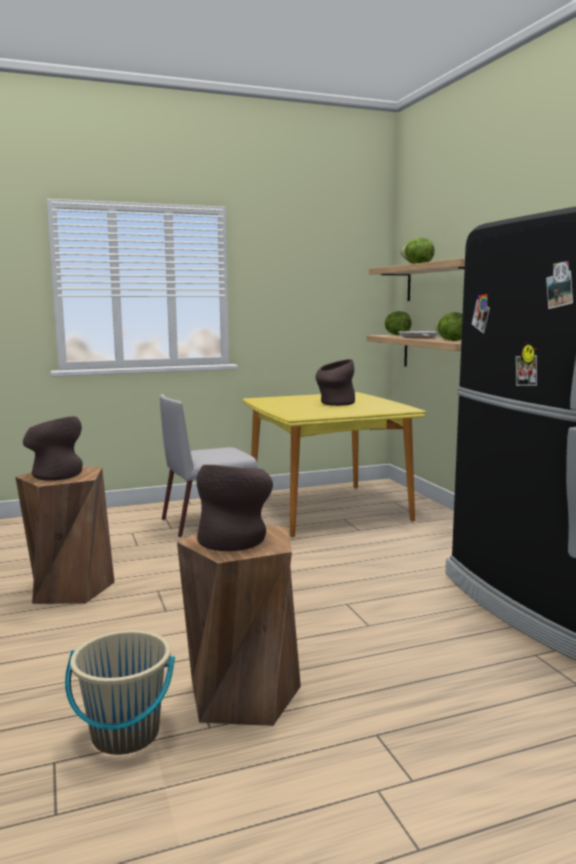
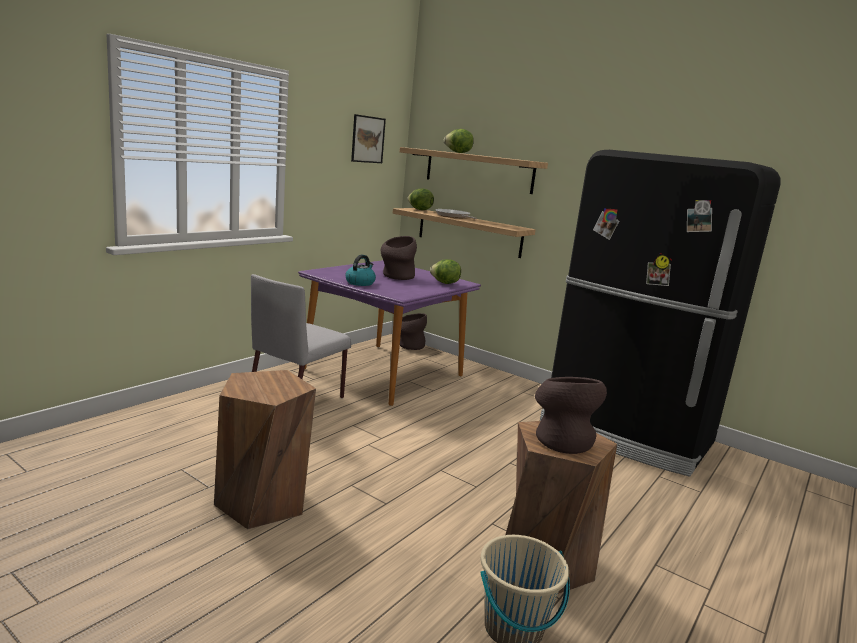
camera: 35 degrees left, 5 degrees up
(55, 474) = (260, 386): brown vase -> brown vase (409, 345)
(280, 406) = (360, 283): none -> kettle
(327, 509) = (383, 372): yellow dining table -> purple dining table
(334, 265) = (367, 139): none -> picture
(451, 341) = (501, 225): lettuce -> lettuce (445, 283)

